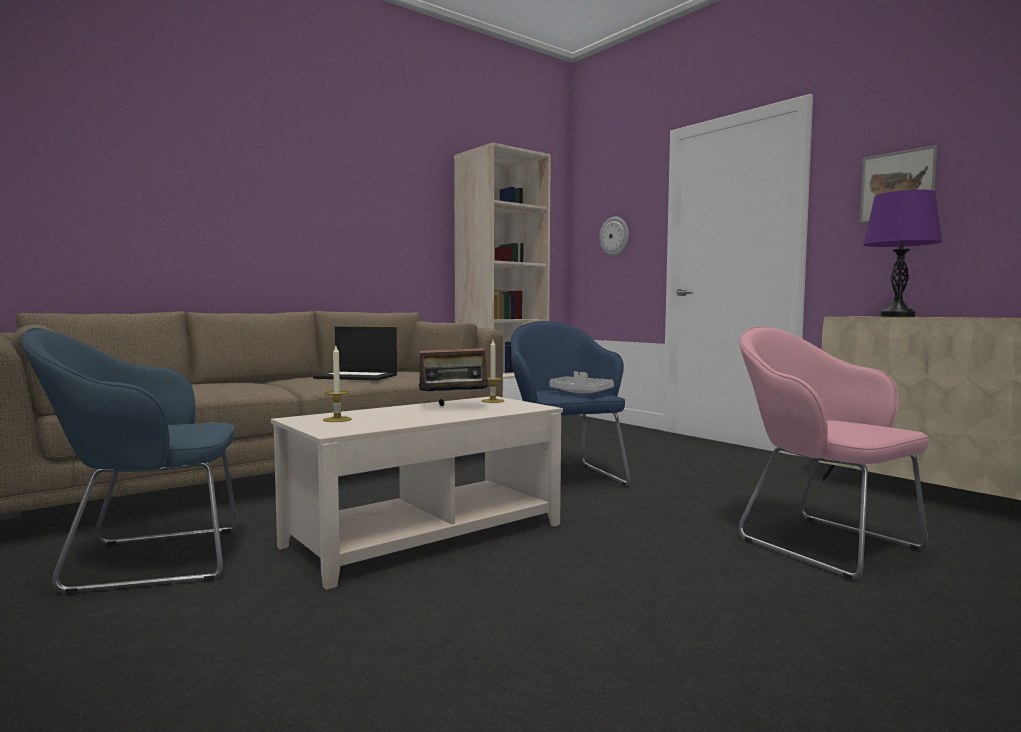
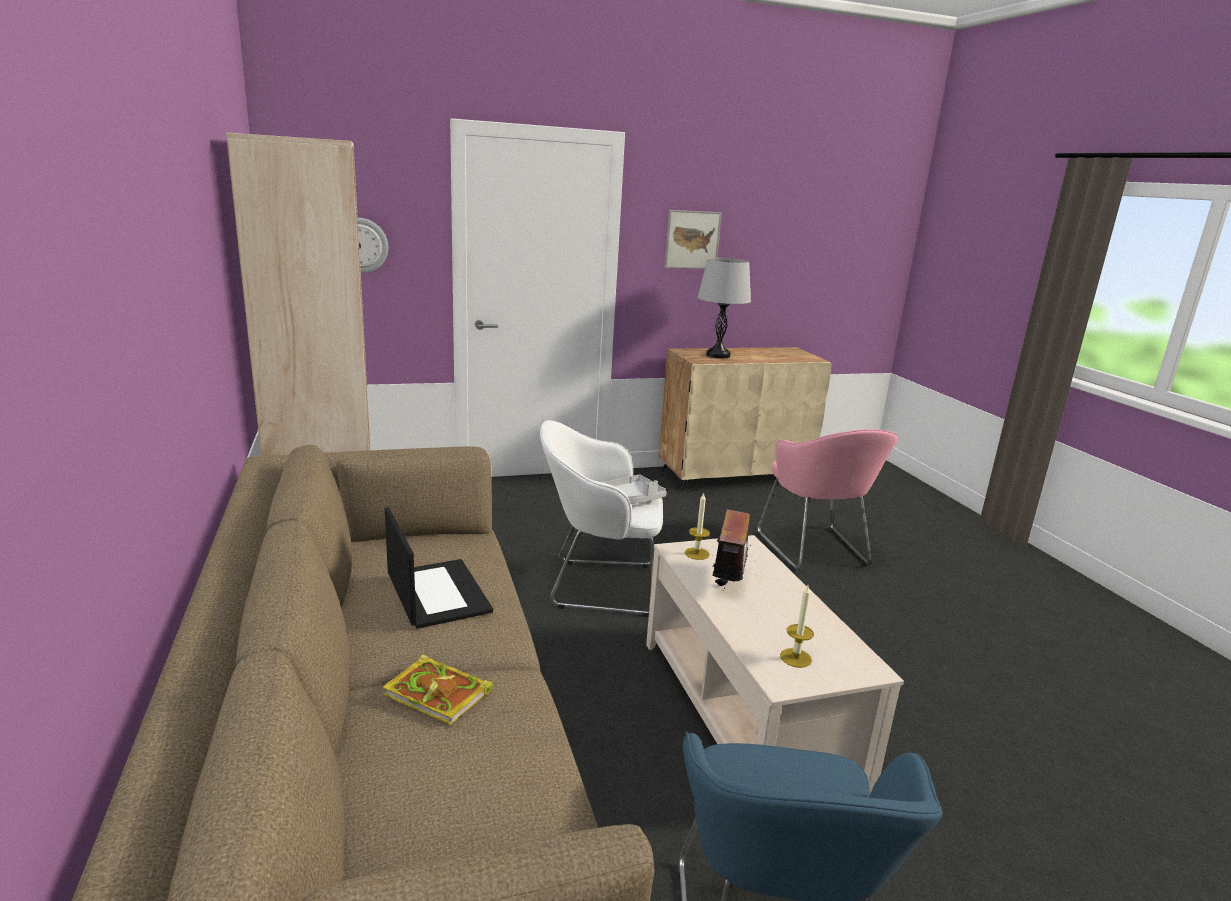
camera: 70 degrees left, 15 degrees up
(253, 383) = (440, 694): none -> book
(357, 376) = (436, 593): laptop -> laptop turned 60 degrees counterclockwise
(564, 478) = (598, 586): blue armchair -> white armchair
(820, 543) = (815, 551): pink armchair -> pink armchair turned 90 degrees counterclockwise
(897, 316) = (718, 355): purple table lamp -> grey table lamp

